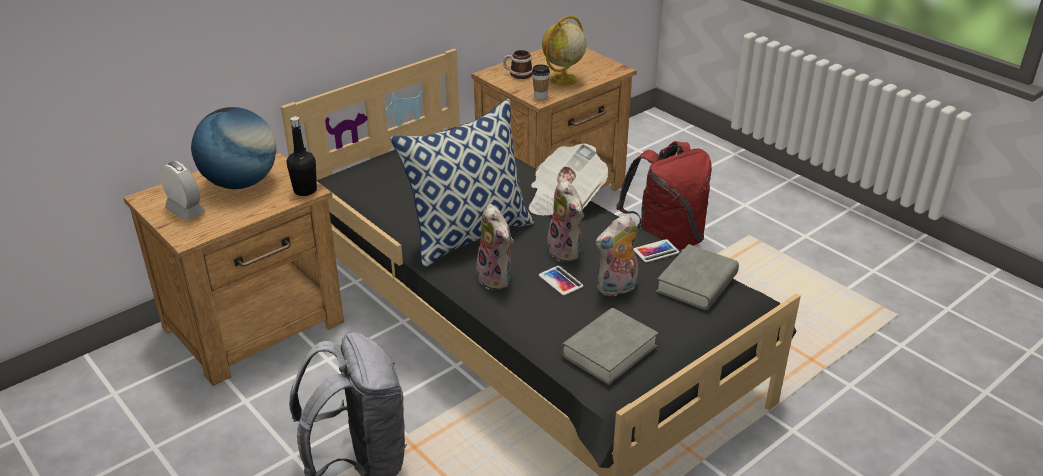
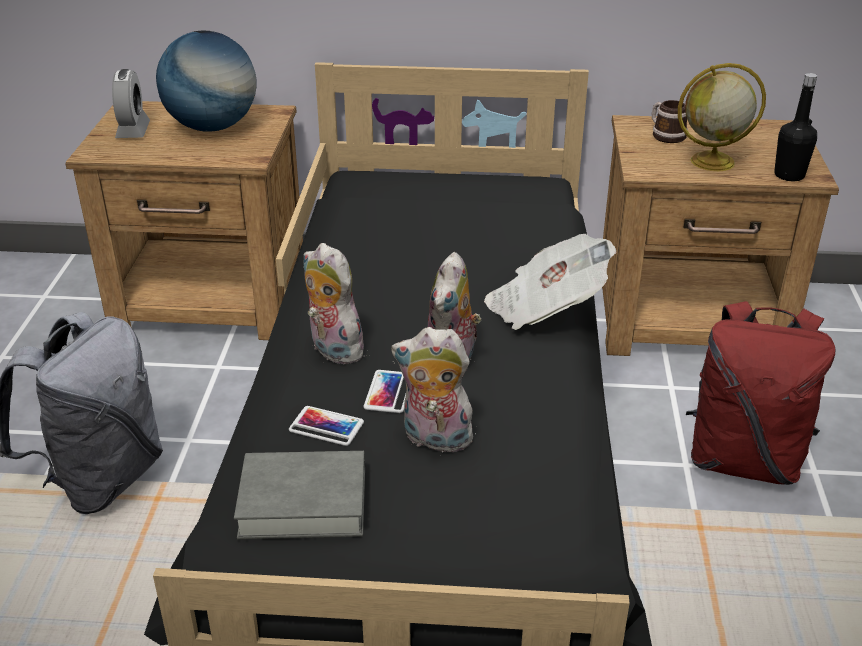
camera: 45 degrees right, 0 degrees up
(305, 190) = (247, 157): black bottle -> black bottle (789, 175)
(469, 234) = (382, 290): pillow -> none
(497, 278) = (332, 349): plush toy -> plush toy turned 120 degrees clockwise
(540, 96) = (649, 168): cup -> none
(656, 251) = (557, 426): phone -> phone (326, 426)
(697, 283) = (542, 497): grey book -> none

